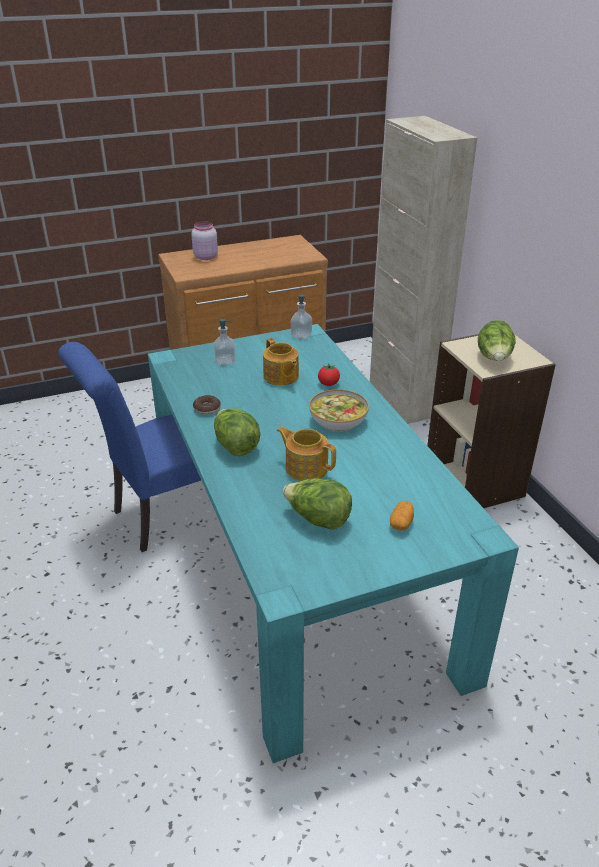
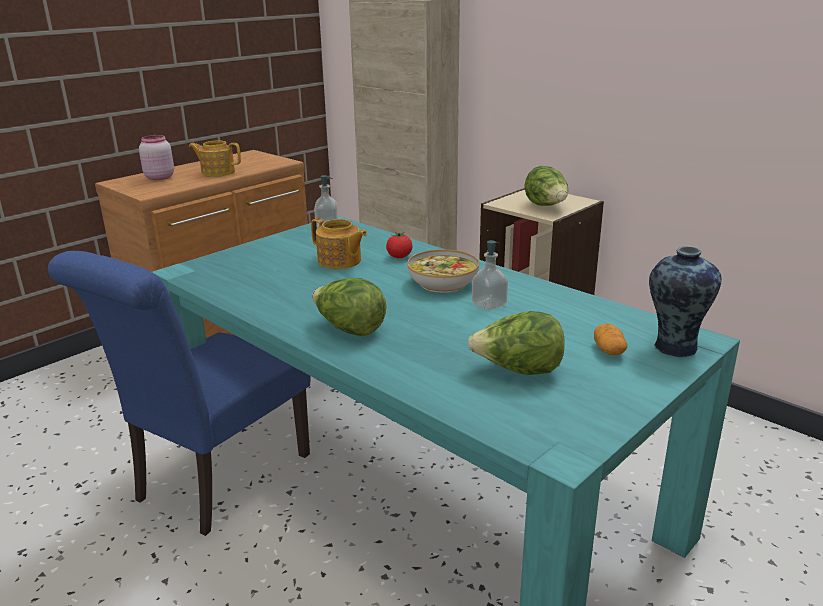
camera: 25 degrees left, 10 degrees down
(207, 409) = (278, 305): donut -> none
(225, 361) = (258, 260): soap dispenser -> soap dispenser (489, 304)
(306, 467) = (452, 329): teapot -> teapot (217, 172)
(454, 537) = (673, 347): none -> vase

